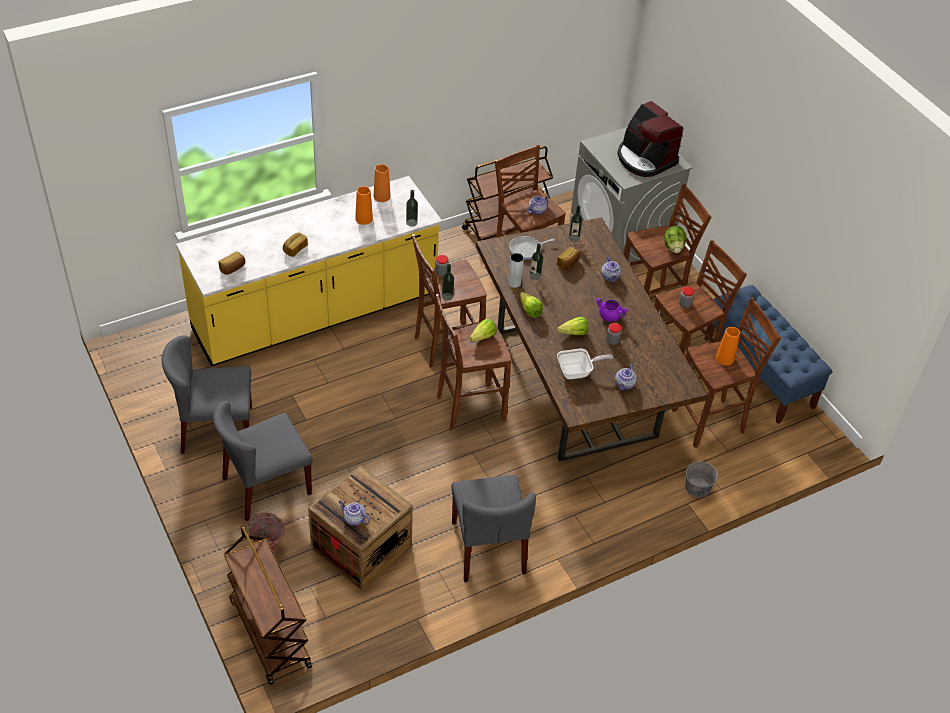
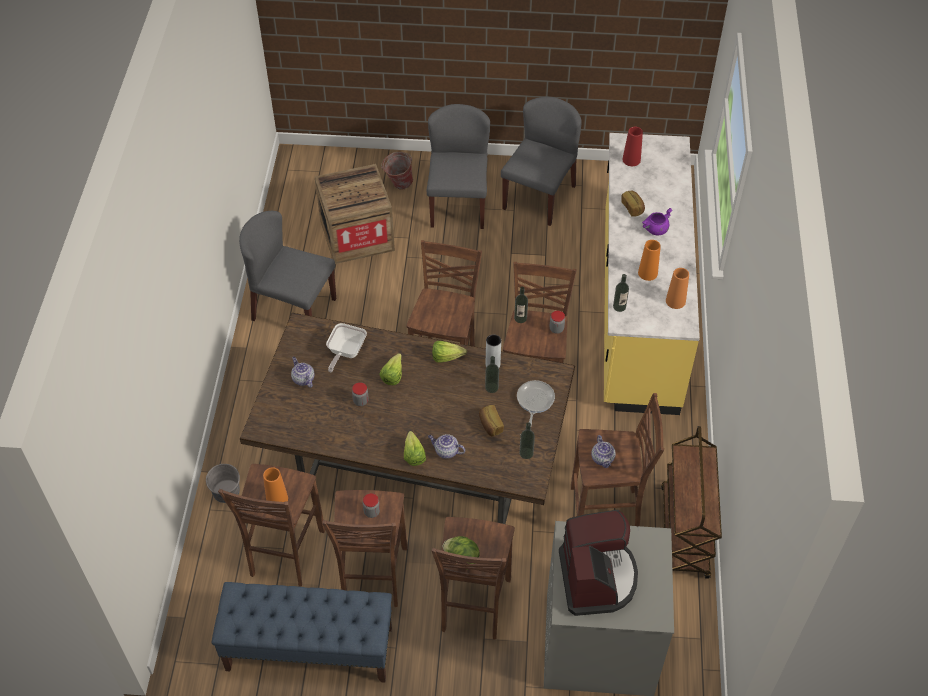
camera: 125 degrees right, 5 degrees up
(233, 268) = (631, 160): bread -> red vase
(269, 633) = (328, 161): brown cart -> none
(353, 519) = (344, 183): teapot -> none
(480, 338) = (448, 316): lettuce -> lettuce (414, 452)
(610, 316) = (393, 418): purple cooking pot -> purple cooking pot (655, 230)
(645, 159) = (597, 578): coffee machine -> coffee machine turned 90 degrees clockwise

